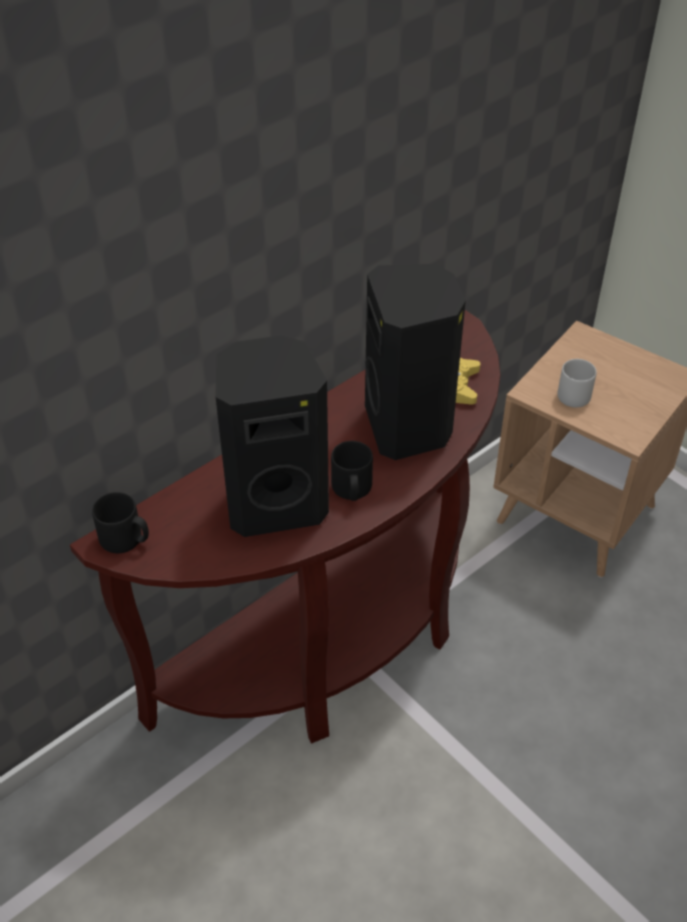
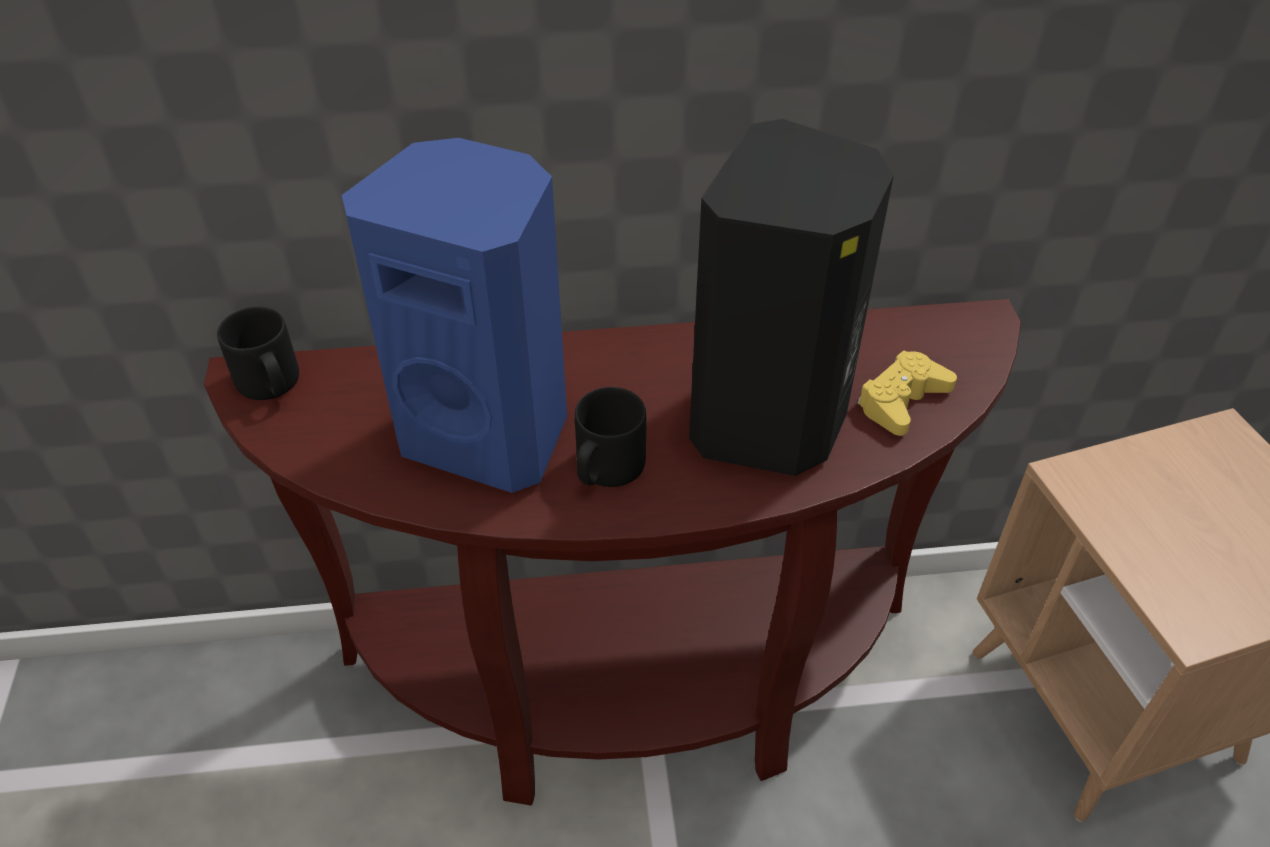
camera: 35 degrees right, 0 degrees up
(275, 502) = (489, 433): black speaker -> blue speaker
(576, 394) = (1146, 515): grey mug -> none

